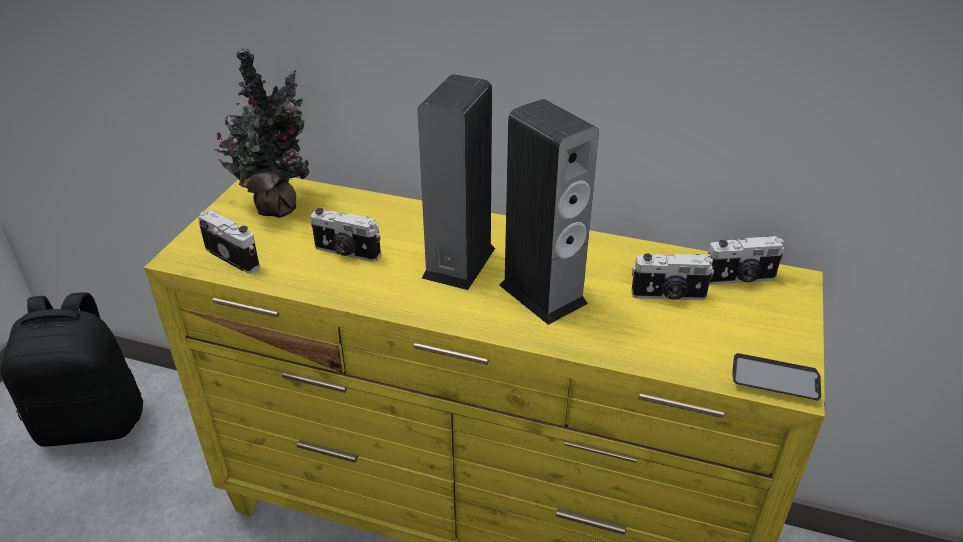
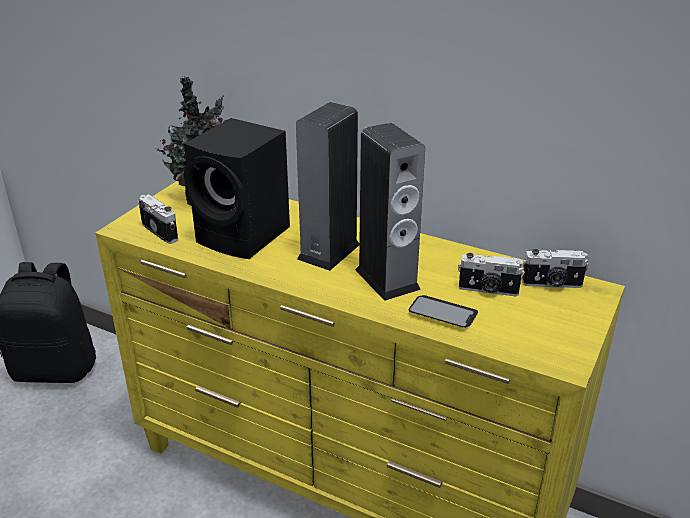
camera: 10 degrees right, 5 degrees down
(346, 252) = (245, 236): camera -> black speaker
(775, 378) = (554, 357): phone -> phone (443, 313)

